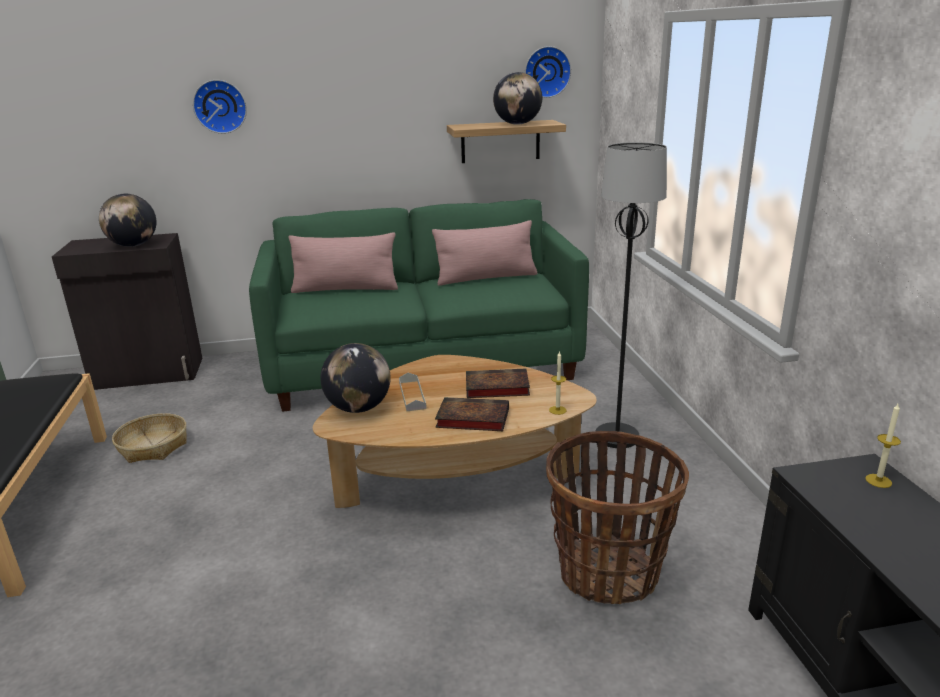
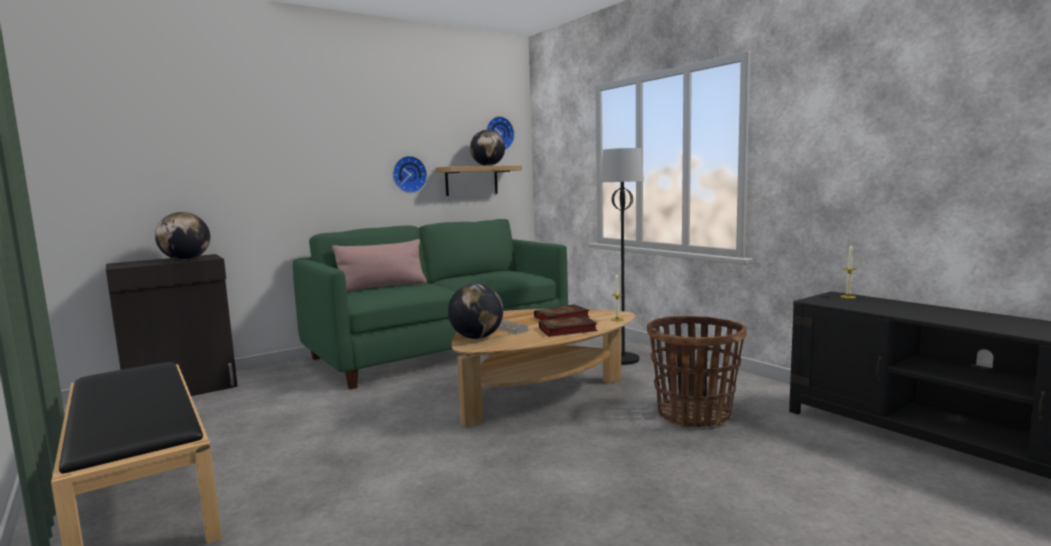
camera: 25 degrees left, 15 degrees down
(153, 446) = (247, 428): basket -> none
(220, 106) = (261, 146): wall clock -> wall clock (408, 174)
(486, 278) = (484, 273): pink pillow -> none

